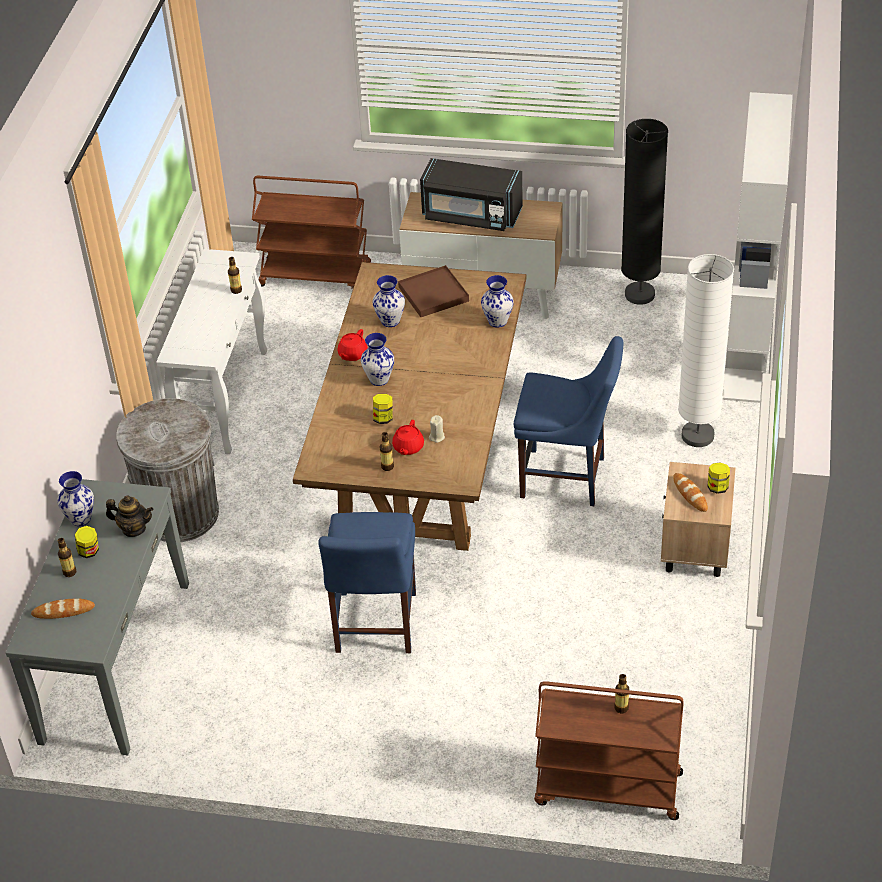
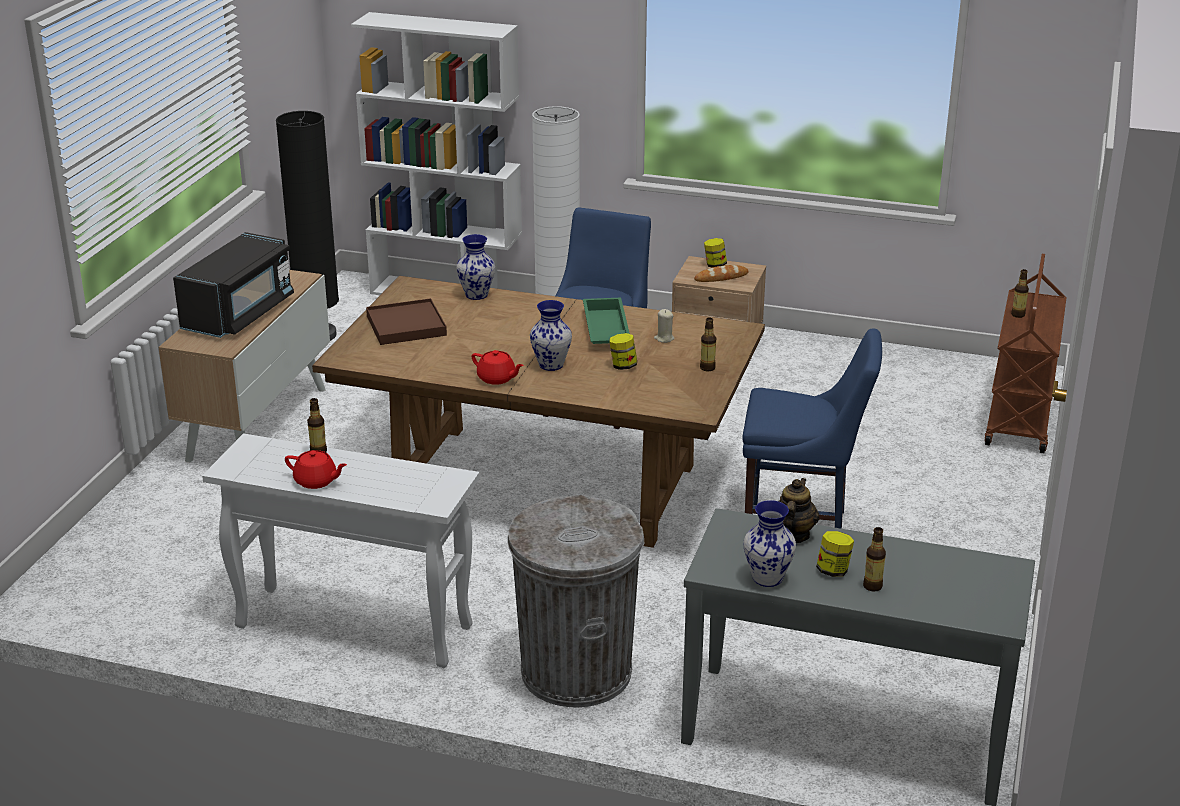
camera: 85 degrees left, 15 degrees down
(63, 611) = (945, 590): bread -> none
(316, 276) = (128, 540): brown cart -> none
(390, 321) = (444, 353): vase -> none
(408, 447) = (677, 355): red teapot -> red teapot (316, 481)
(446, 401) = (604, 330): none -> green tray

